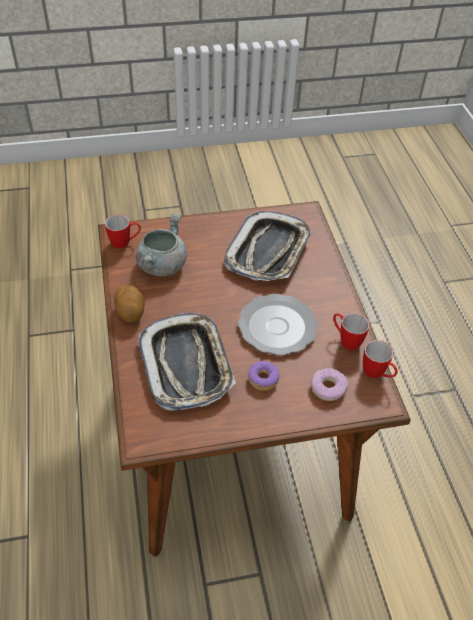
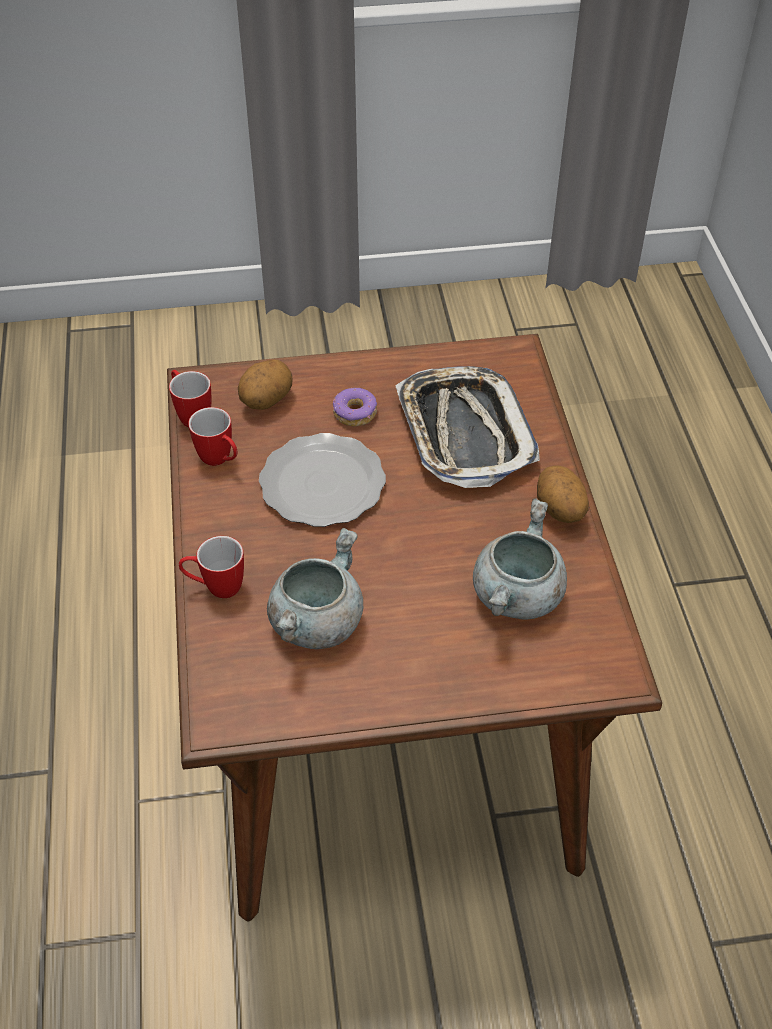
camera: 175 degrees left, 0 degrees up
(125, 243) = (595, 647): mug -> mug (215, 587)
(268, 252) = (316, 621): tray -> grey cooking pot
(328, 388) = (266, 400): donut -> potato

